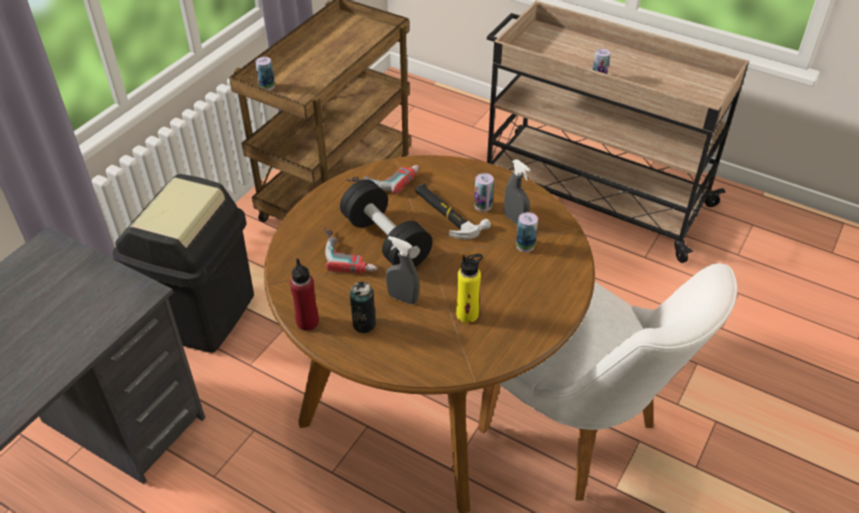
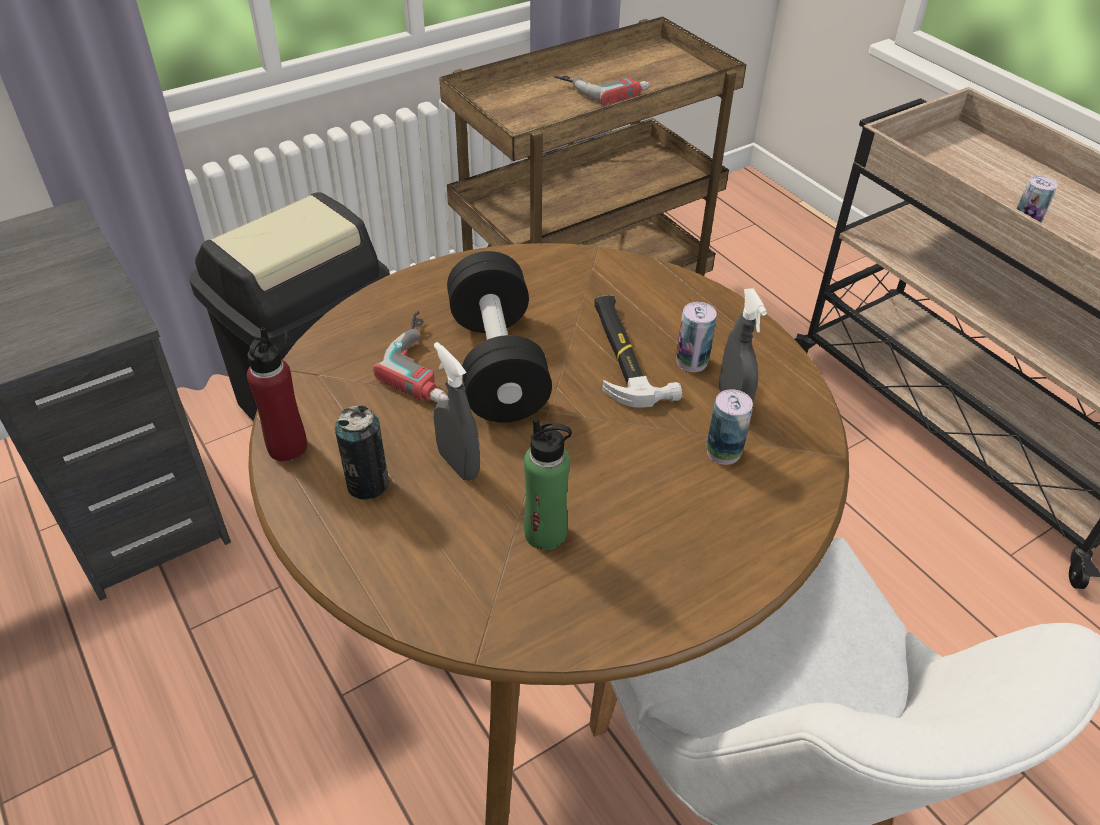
camera: 25 degrees right, 0 degrees up
(267, 86) = (489, 106): can -> none
(384, 178) = (562, 270): power drill -> power drill (602, 88)
(467, 314) = (545, 533): yellow bottle -> green bottle

